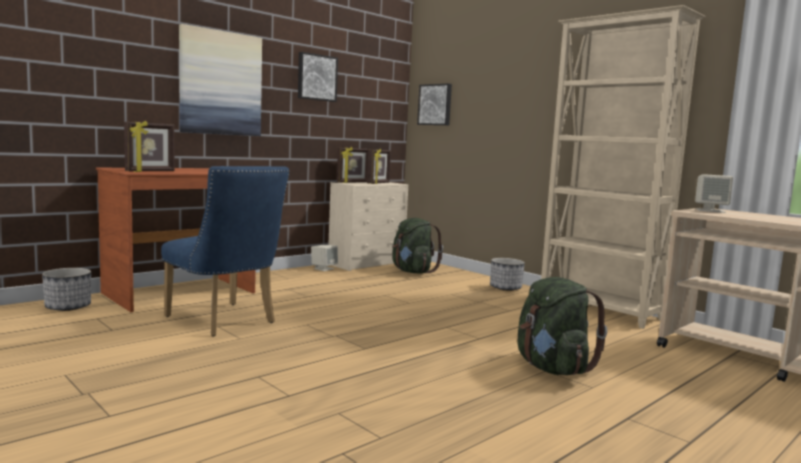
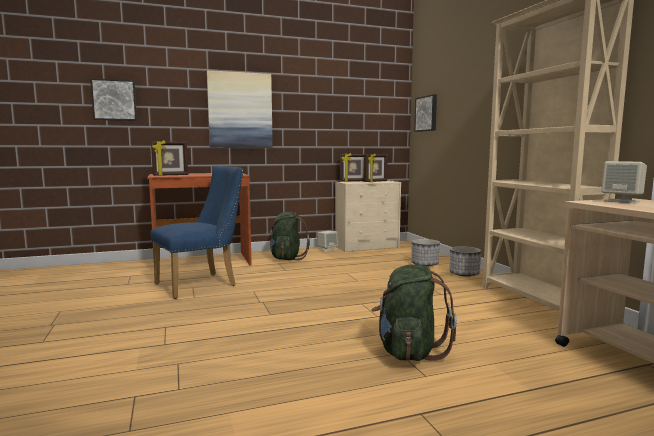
camera: 25 degrees right, 0 degrees up
(68, 307) = (125, 267): planter -> planter (424, 264)
(225, 322) = (202, 284): blue chair -> blue chair turned 105 degrees counterclockwise
(316, 77) = (321, 100): picture -> picture (114, 100)
(412, 272) = (396, 255): green backpack -> green backpack (286, 258)

